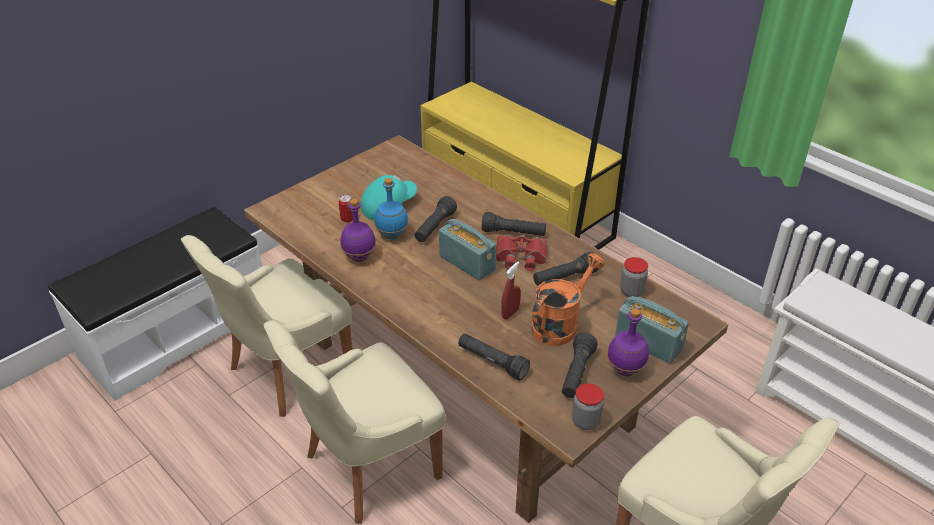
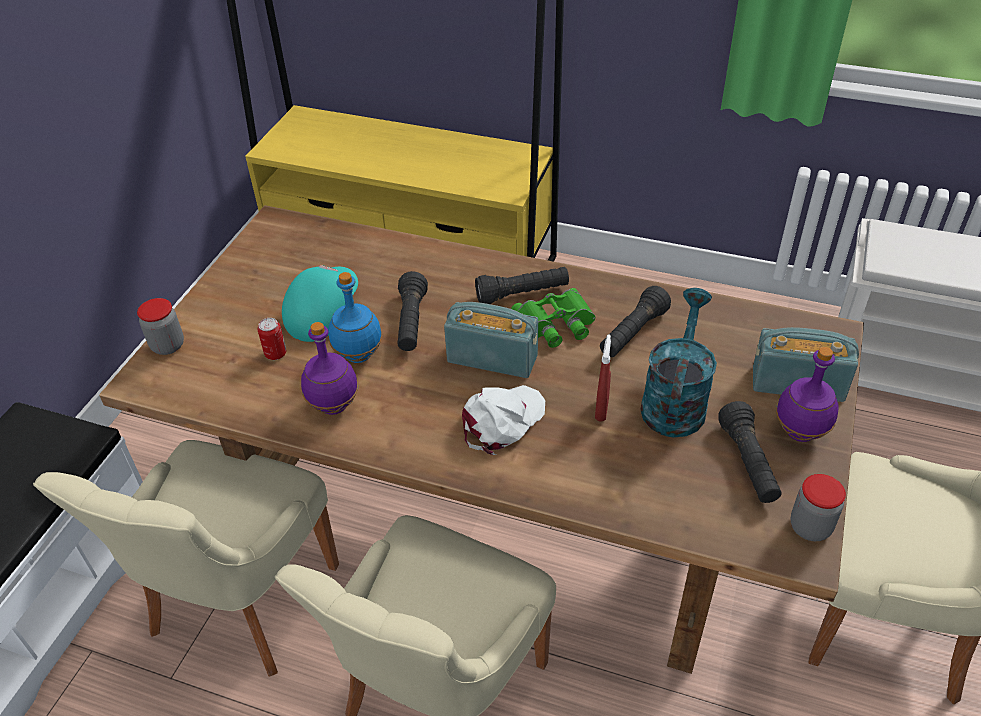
camera: 25 degrees left, 5 degrees up
(446, 298) = (502, 421): none -> white cap
(492, 362) = (631, 492): black flashlight -> none
(520, 257) = (555, 325): red binoculars -> green binoculars
(560, 324) = (675, 400): orange watering can -> turquoise watering can
(631, 291) = (725, 321): jar -> jar (168, 345)

